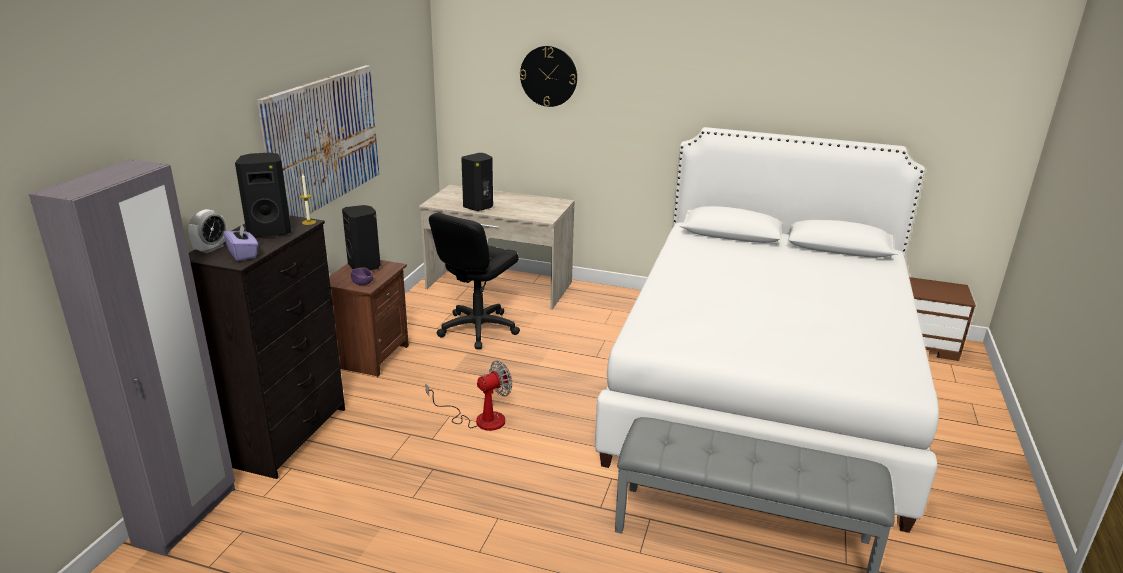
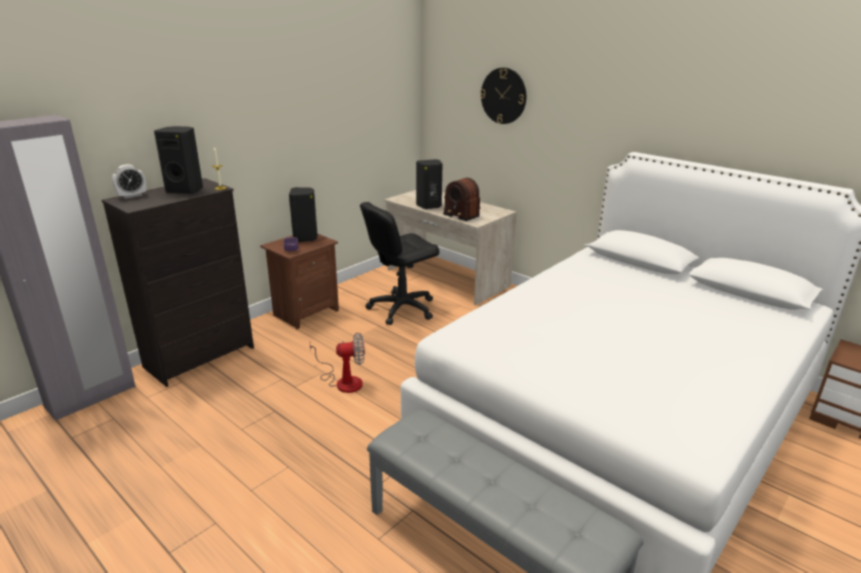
camera: 25 degrees right, 0 degrees up
(243, 254) = (145, 202): purple tissue box -> none
(323, 141) = (279, 131): picture -> none
(521, 210) = (462, 213): none -> radio

